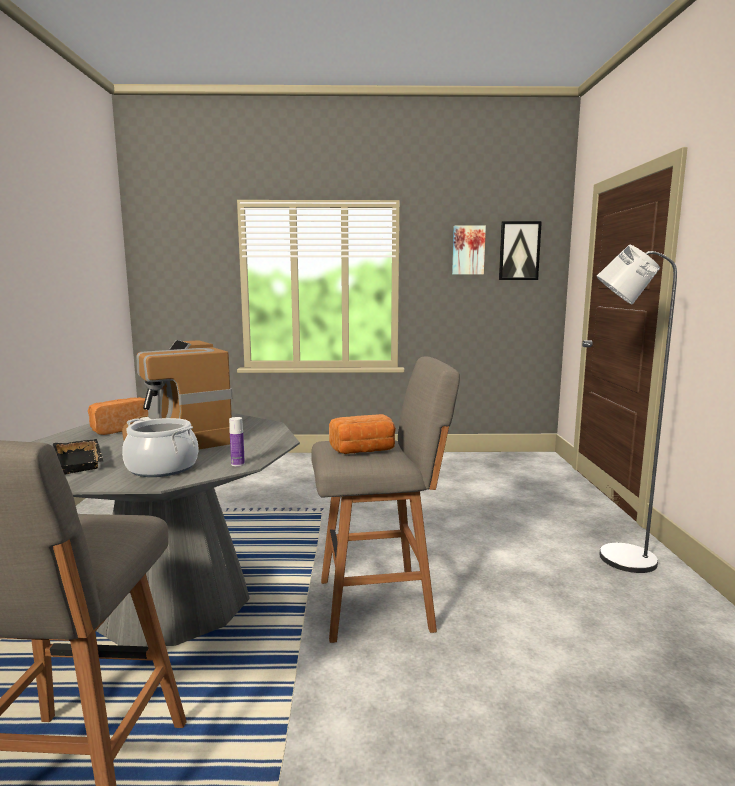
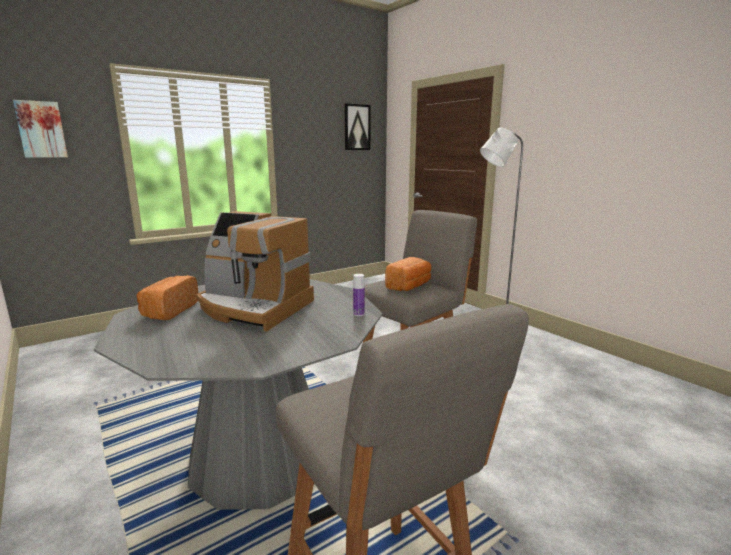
camera: 35 degrees left, 5 degrees up
(81, 462) = (217, 346): black tray -> none
(162, 468) = (309, 331): cooking pot -> none
(468, 250) = (323, 125): picture -> picture (41, 129)

